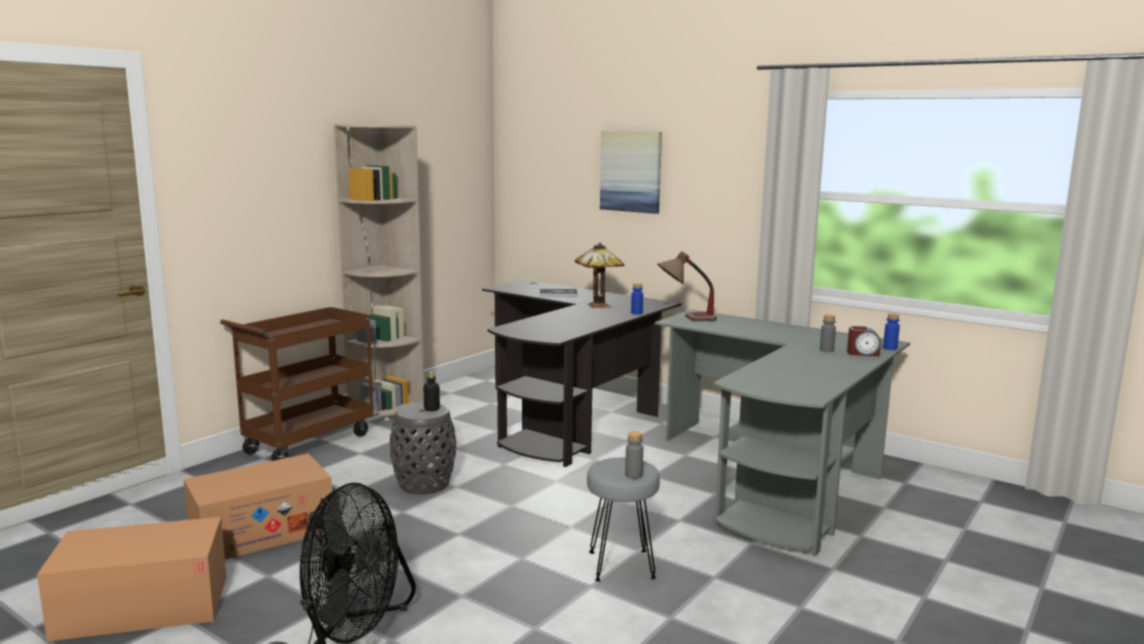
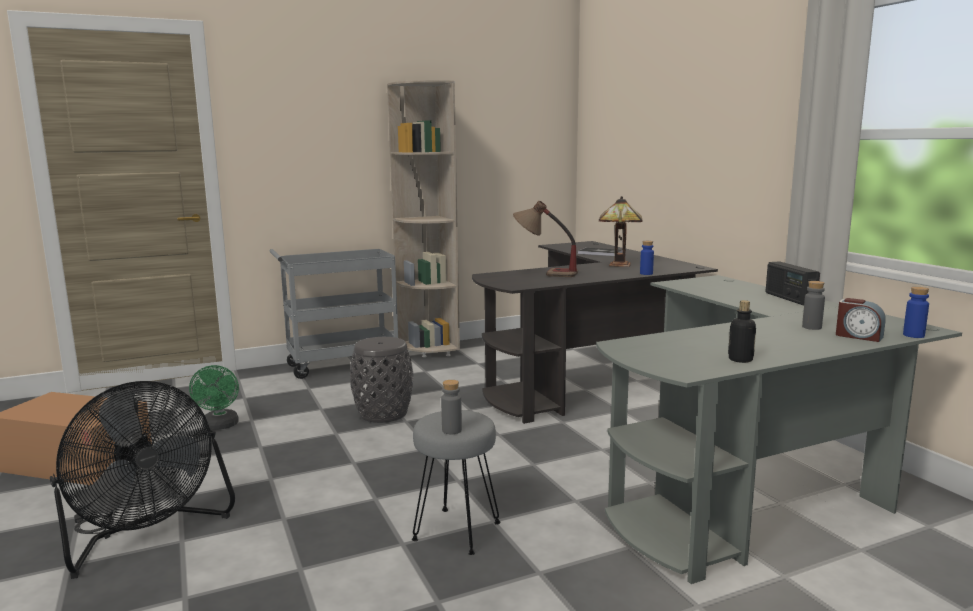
camera: 30 degrees right, 0 degrees up
(261, 532) = (220, 426): cardboard box -> green fan
(306, 445) = (339, 366): brown cart -> grey cart
(432, 409) = (389, 343): bottle -> bottle (740, 359)
(631, 171) = (680, 123): picture -> none
(685, 319) = (690, 282): table lamp -> table lamp (544, 273)
(776, 327) = (789, 298): none -> radio

